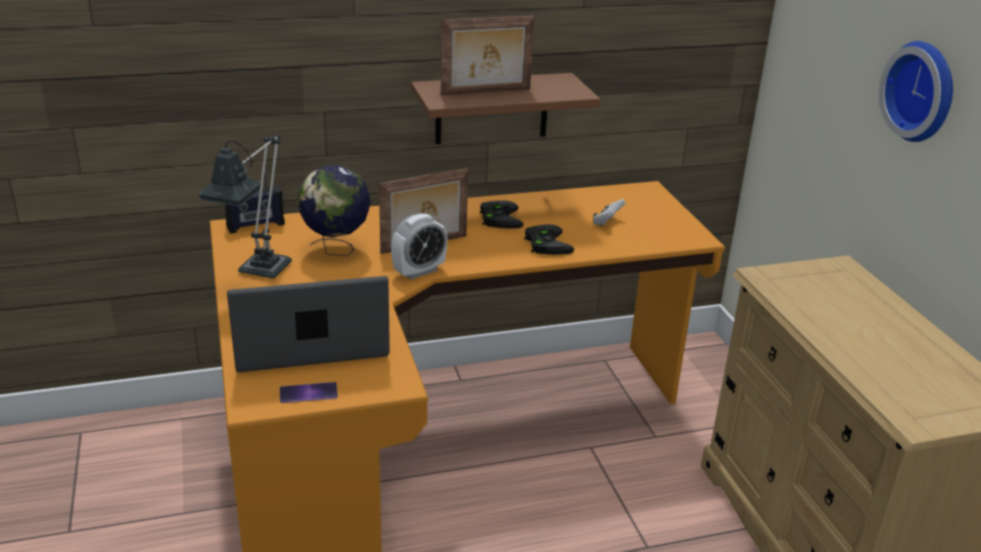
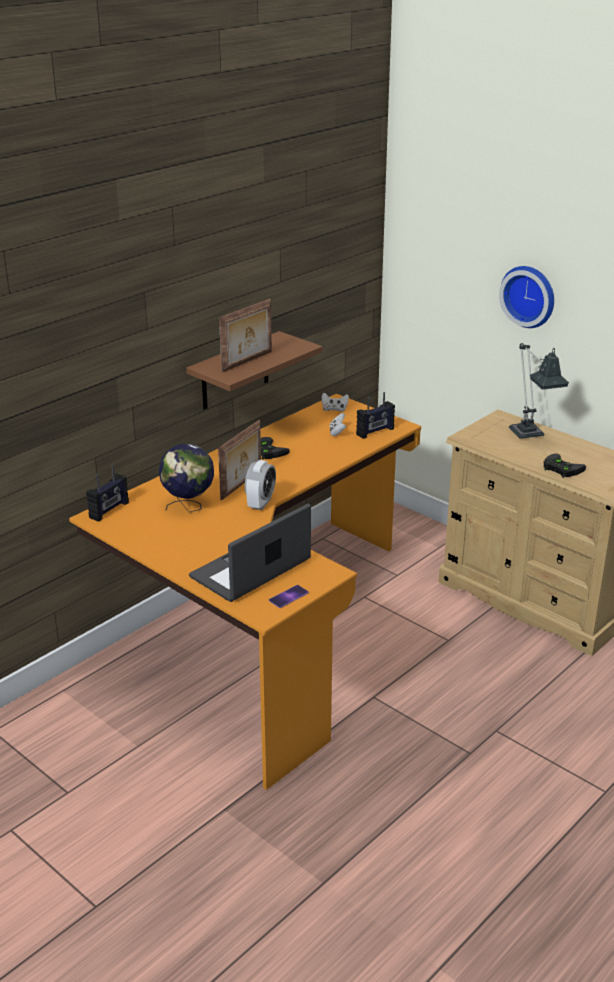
camera: 30 degrees left, 0 degrees up
(259, 274) = (158, 540): table lamp -> table lamp (529, 436)
(545, 243) = (315, 458): black game controller -> black game controller (560, 468)
(634, 197) = (334, 409): none -> white game controller
(655, 235) = (375, 432): none -> radio

